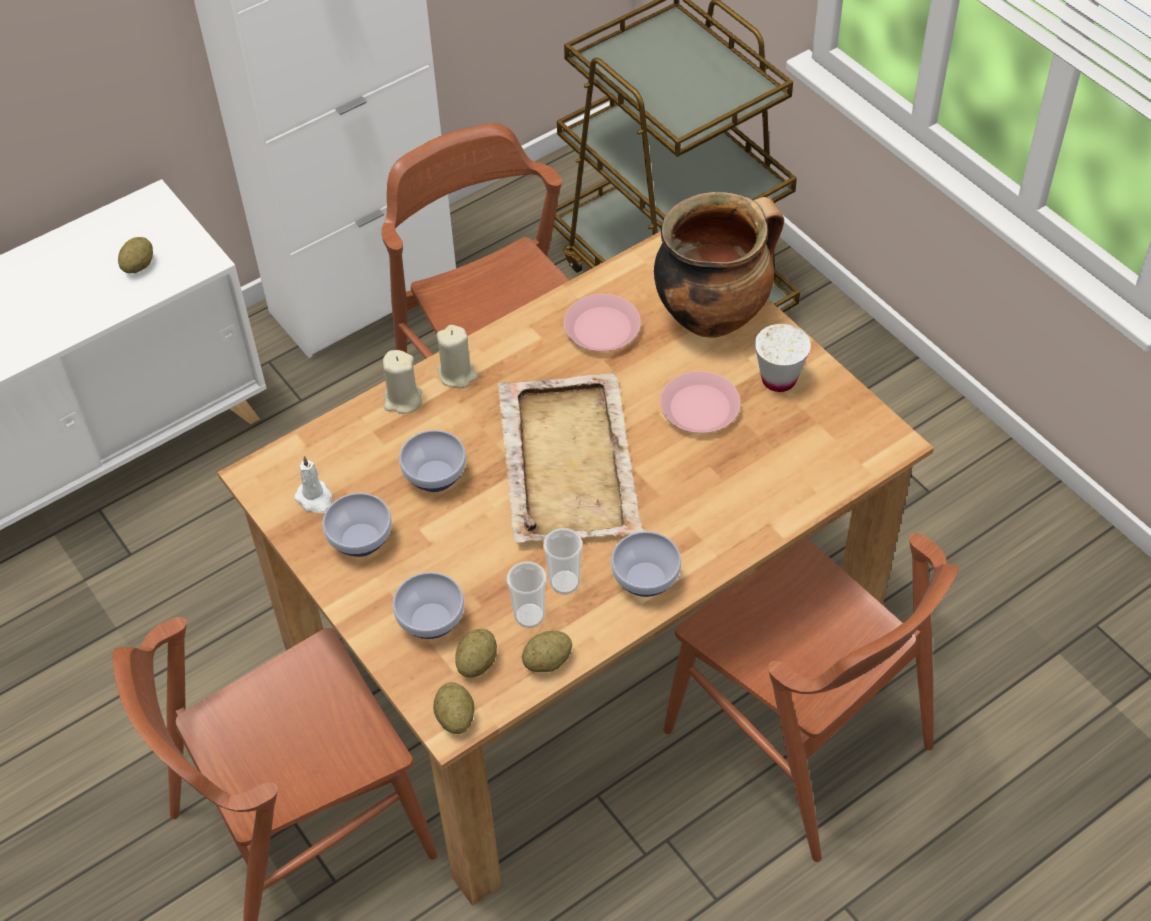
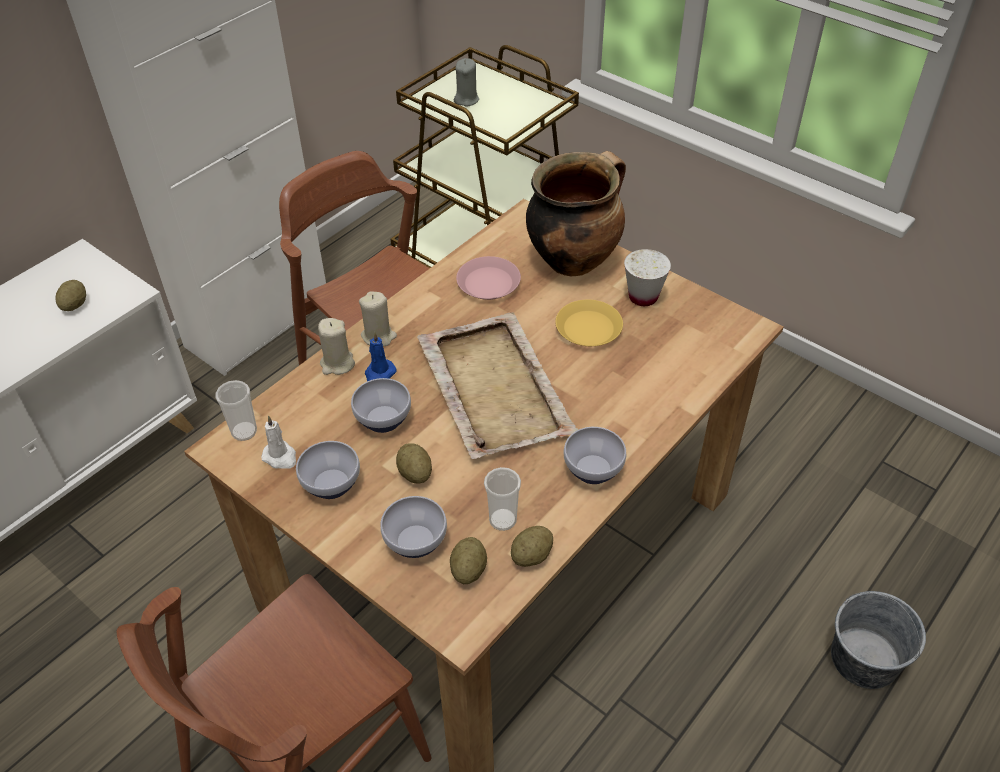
camera: 15 degrees left, 5 degrees down
(445, 421) = (379, 374): none -> blue candle
(455, 717) = (464, 624): potato -> potato (415, 473)
(564, 582) = (524, 486): cup -> cup (244, 431)
(652, 67) = (466, 99): none -> grey candle
(699, 408) = (588, 328): pink plate -> yellow plate
(798, 738) = (697, 592): brown chair -> none
(972, 858) = (863, 658): none -> grey bucket

